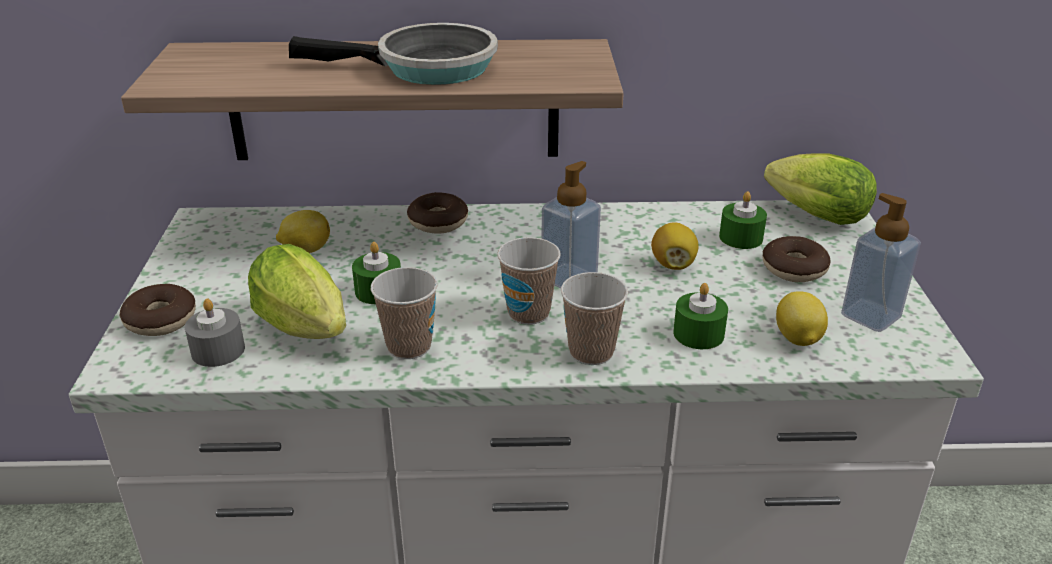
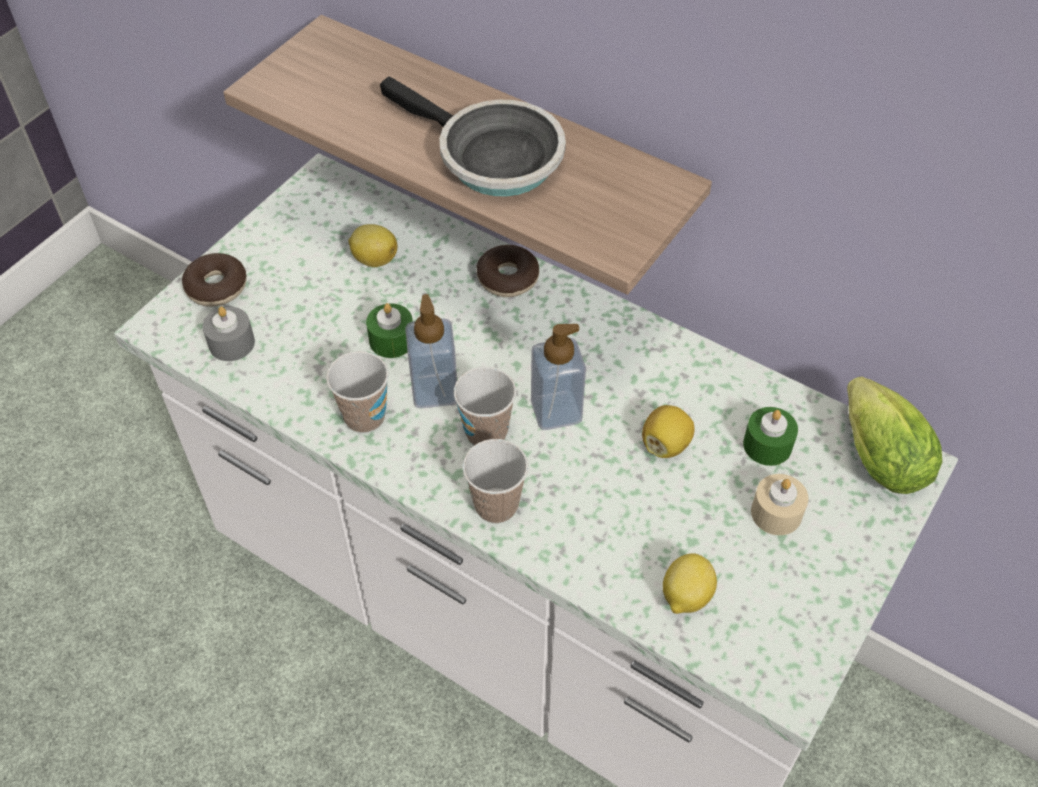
camera: 35 degrees right, 20 degrees up
(308, 330) = (306, 357): lettuce -> none
(698, 334) = (604, 538): green candle -> none
(794, 268) = (776, 513): donut -> beige candle
(870, 316) = (785, 611): soap dispenser -> soap dispenser (434, 390)

